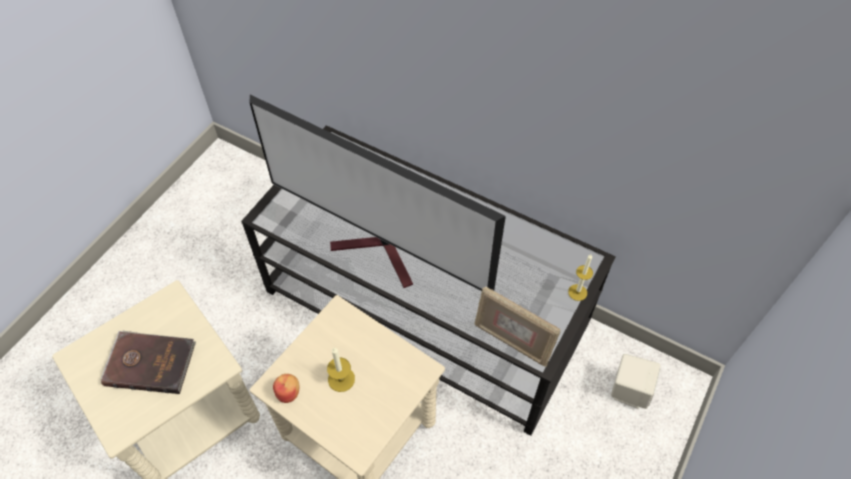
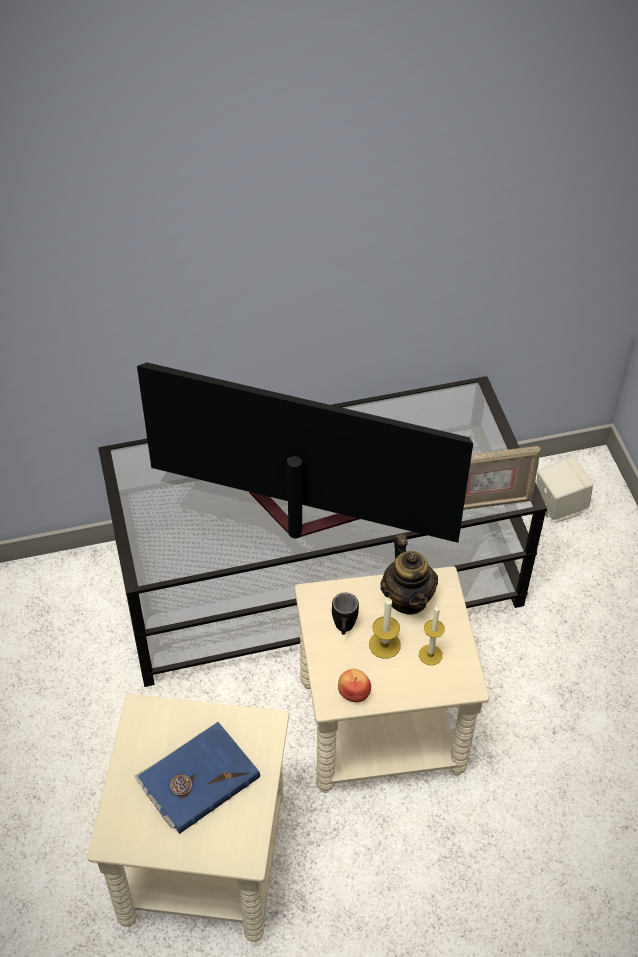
camera: 45 degrees left, 5 degrees down
(150, 363) = (197, 778): brown book -> blue book
(329, 347) = (344, 629): none -> black mug
(381, 254) = (296, 519): television -> television turned 150 degrees counterclockwise
(390, 362) = (408, 598): none -> teapot
(577, 292) = (491, 425): candle -> candle (430, 655)

